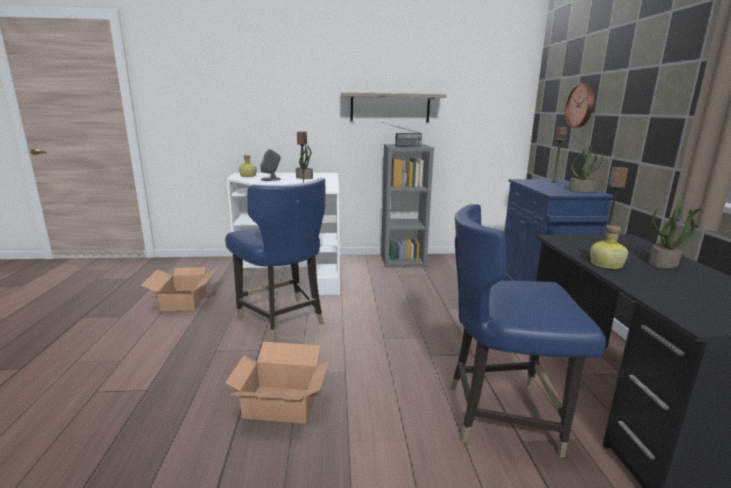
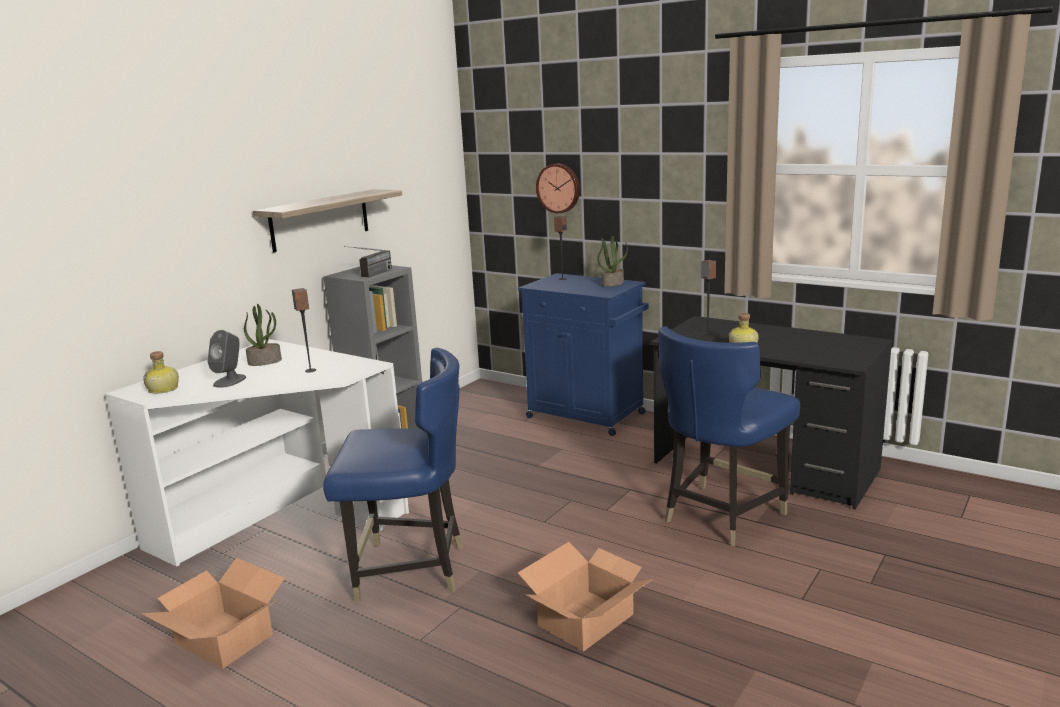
camera: 50 degrees left, 0 degrees up
(664, 264) = (762, 333): potted plant -> none

